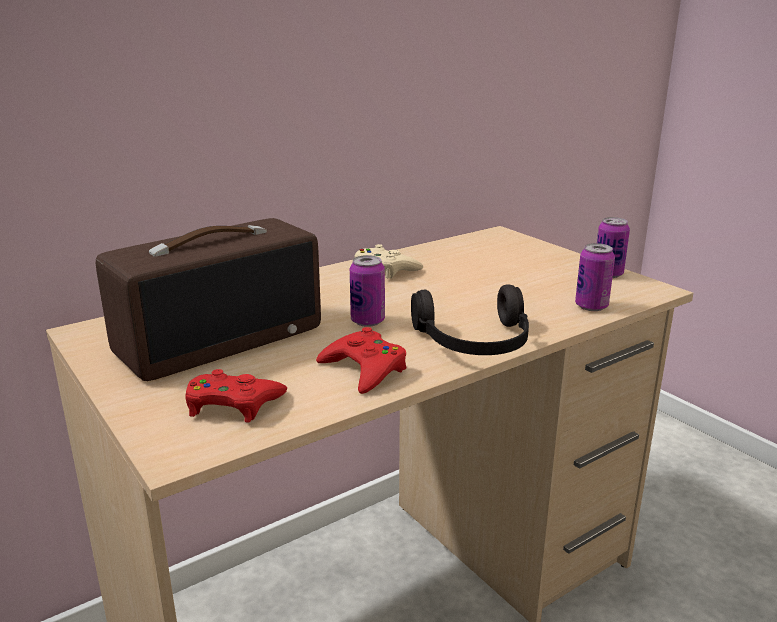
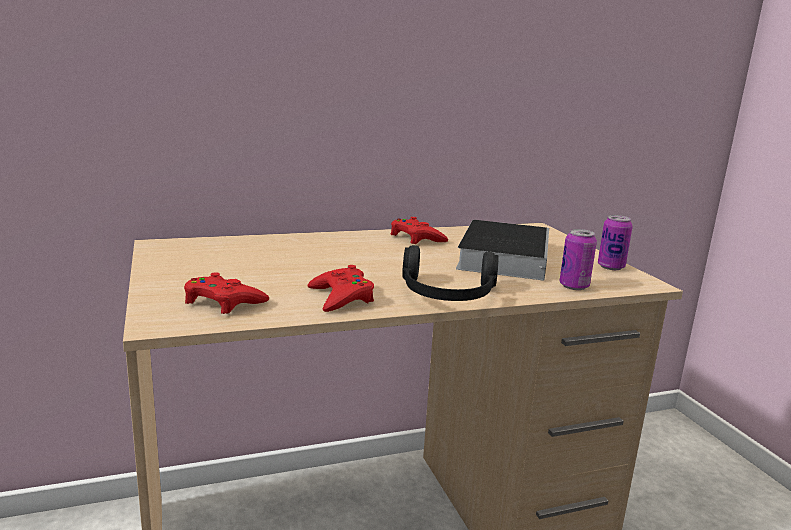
camera: 15 degrees right, 5 degrees down
(220, 339) = (249, 262): radio -> none
(367, 321) = (371, 268): can -> none
(385, 269) = (416, 238): beige game controller -> red game controller
(494, 278) = (503, 256): none -> book

